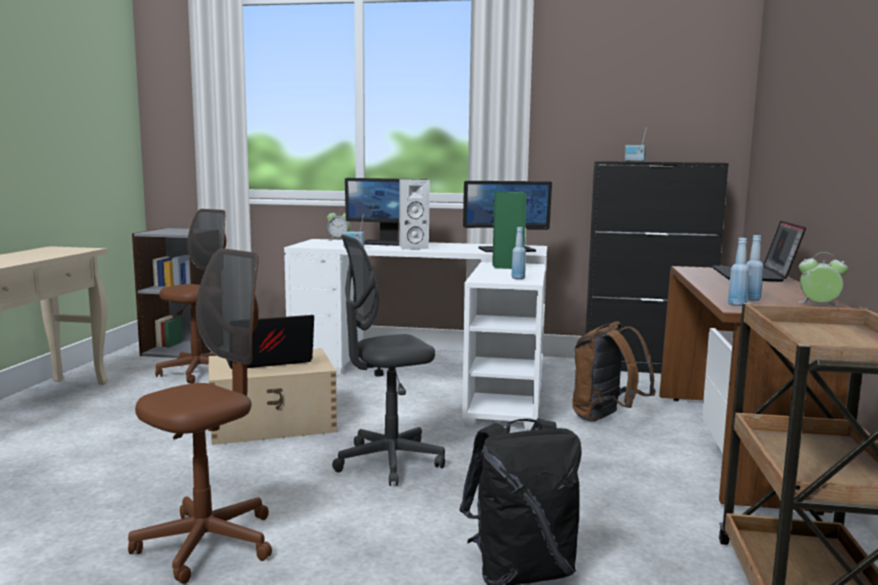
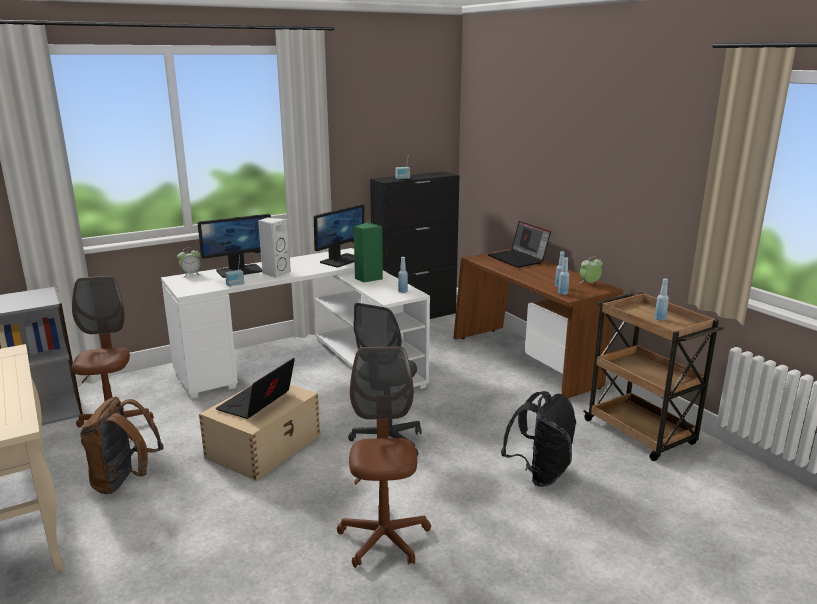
camera: 40 degrees left, 10 degrees up
(606, 418) = (448, 364): brown backpack -> brown backpack (124, 481)
(841, 343) = (660, 319): none -> blue bottle

